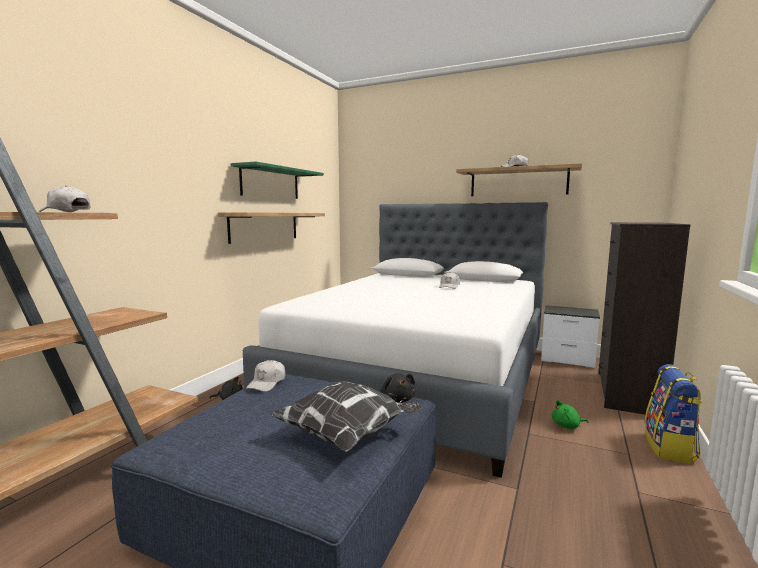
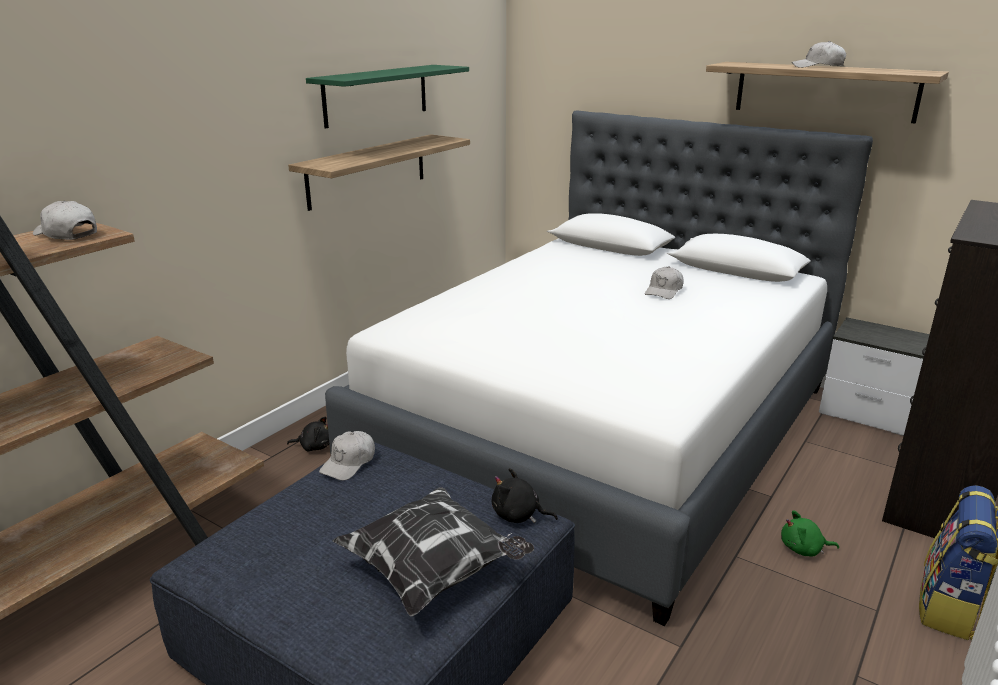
camera: 10 degrees right, 15 degrees up
(397, 400) = (518, 515): black plush toy -> black plush toy turned 120 degrees clockwise

